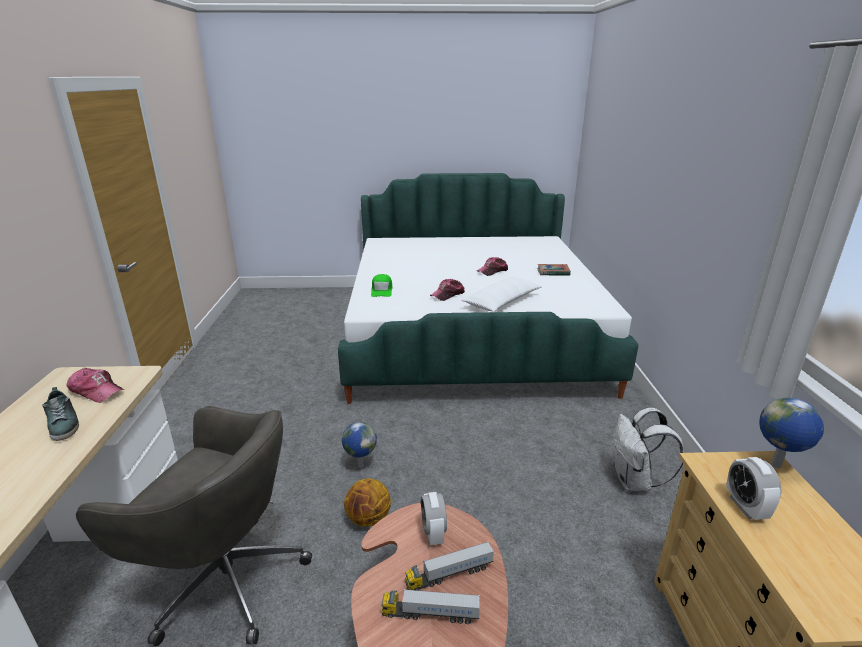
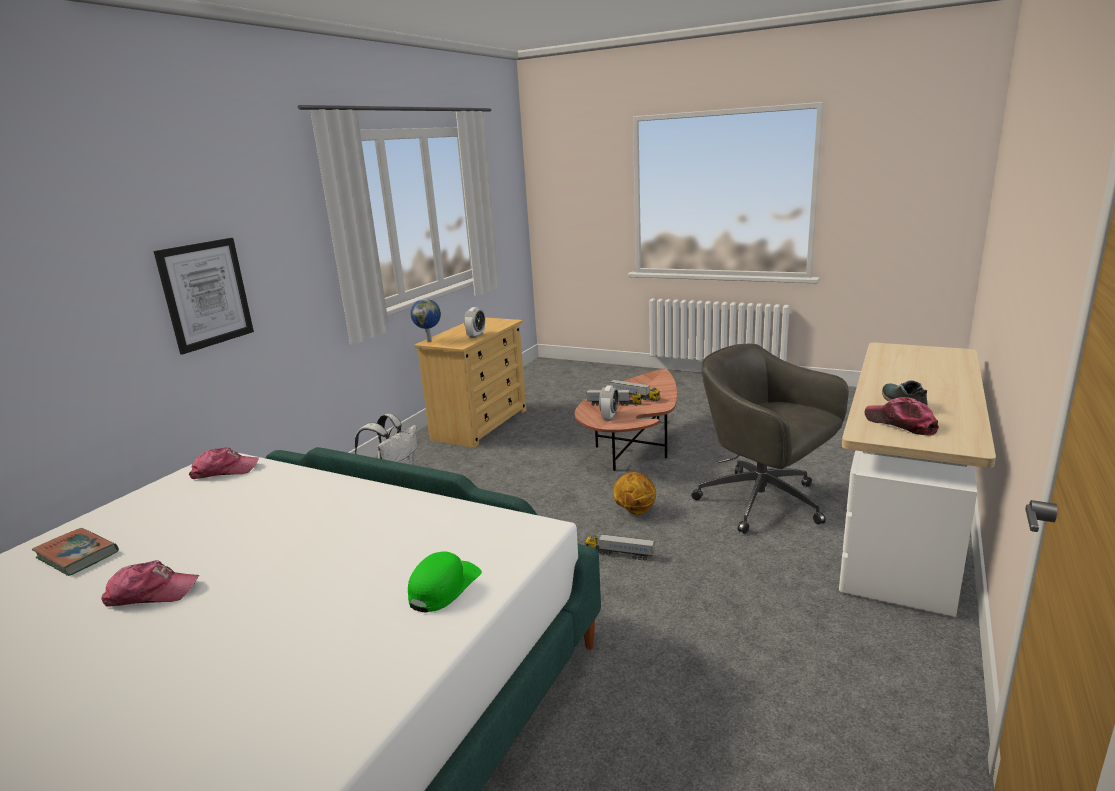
camera: 150 degrees left, 5 degrees down
(360, 465) = (619, 554): globe -> toy truck
(448, 294) = (350, 540): cap -> cap (224, 471)
(501, 302) = (306, 503): white pillow -> none
(697, 220) = (205, 294): none -> picture

